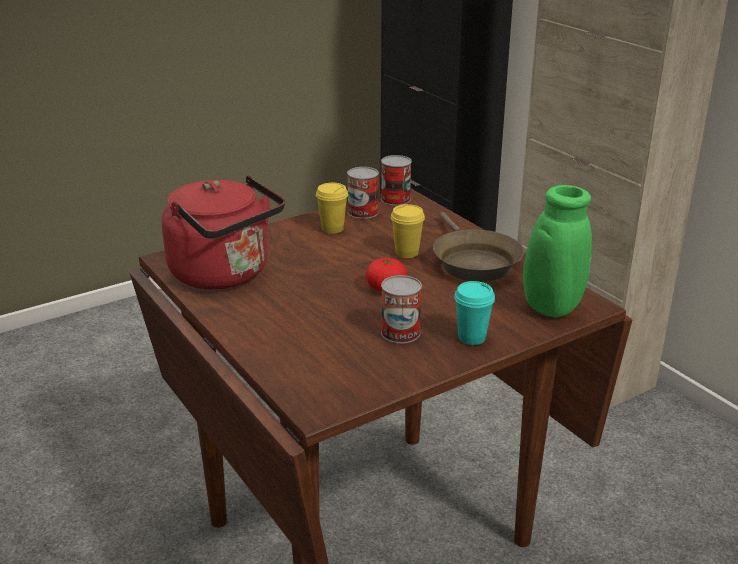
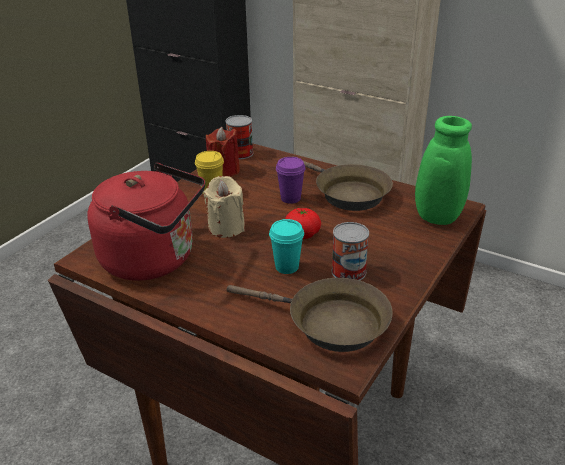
camera: 25 degrees left, 5 degrees up
(316, 264) = (226, 227): none -> beige candle
(336, 370) = (330, 323): none -> brown frying pan
(363, 212) = (224, 170): can -> red candle
(406, 253) = (290, 198): yellow cup -> purple cup
(472, 337) = (405, 259): turquoise cup -> turquoise cup (287, 267)

